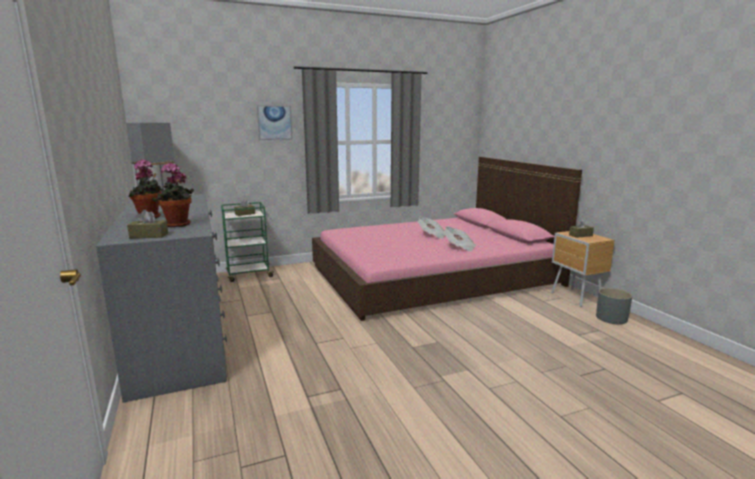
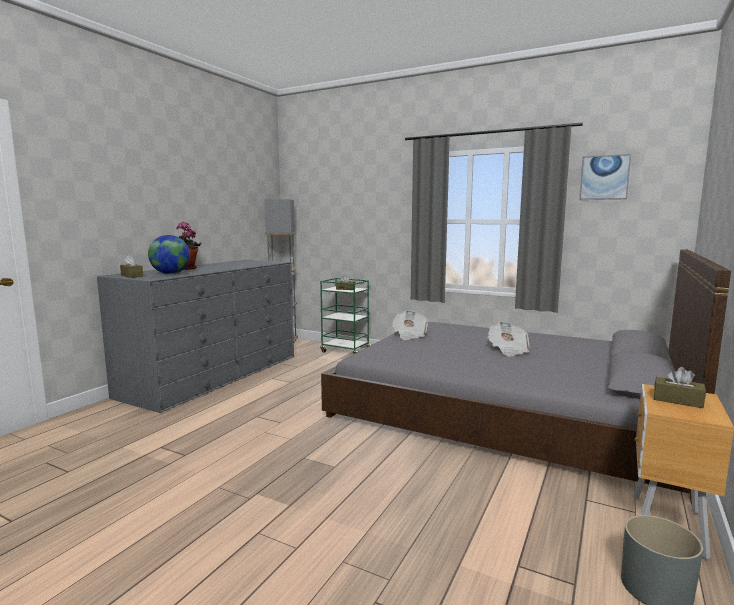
camera: 50 degrees right, 5 degrees down
(178, 225) = (170, 274): potted plant -> globe
(274, 122) = (389, 199): picture -> picture (604, 177)
(433, 275) = (506, 408): pink bed -> grey bed
(459, 247) = (497, 370): newspaper -> newspaper (409, 335)

